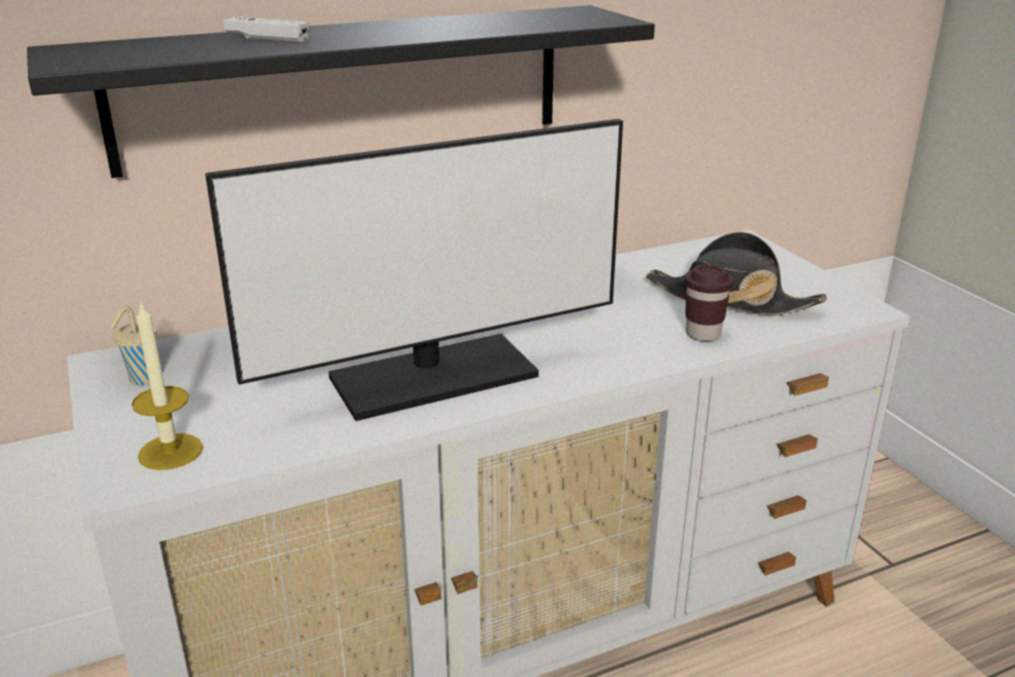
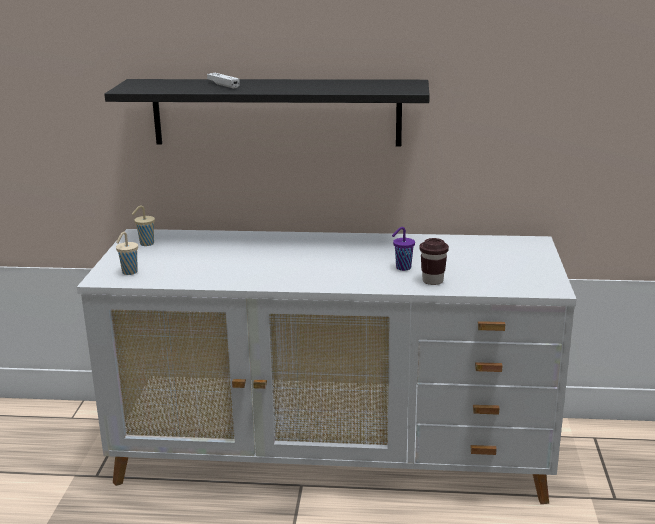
camera: 30 degrees right, 5 degrees down
(170, 451) = (129, 272): candle -> beige cup
(433, 377) = (269, 270): monitor -> none
(633, 322) = (402, 268): none -> purple cup
(730, 299) = (476, 268): black hat -> none

